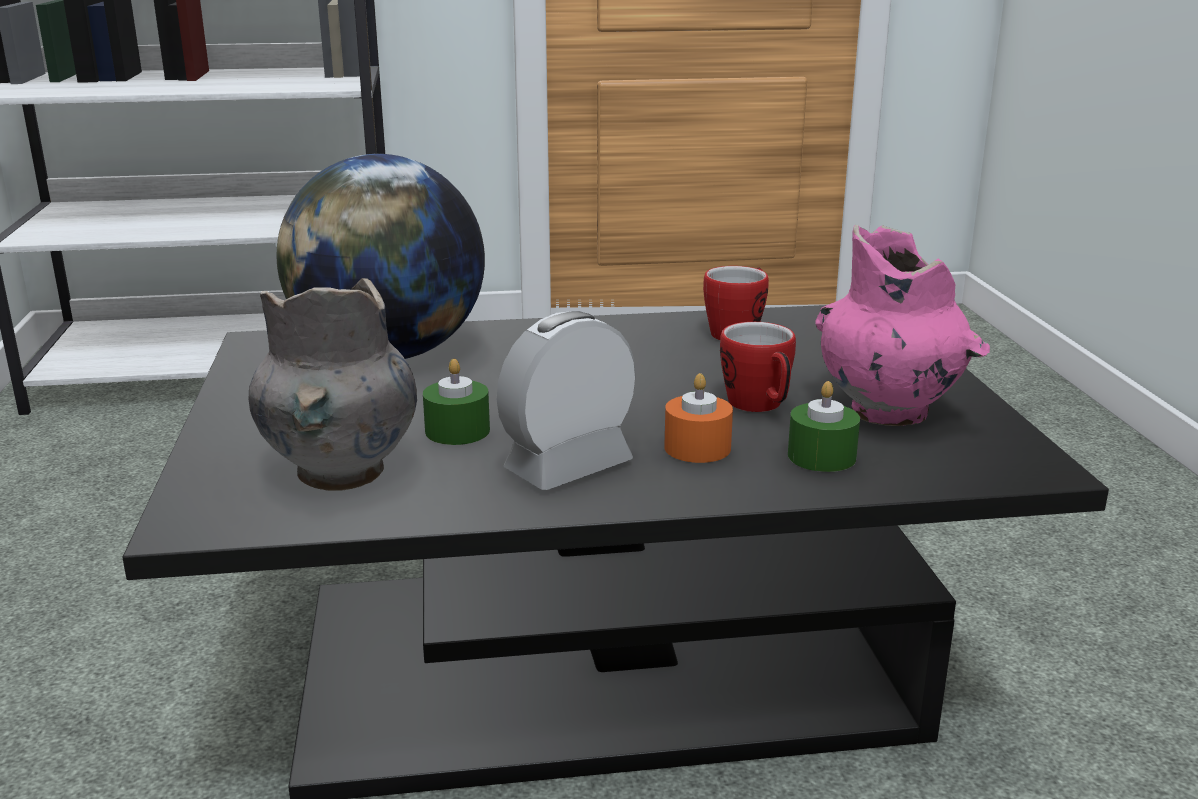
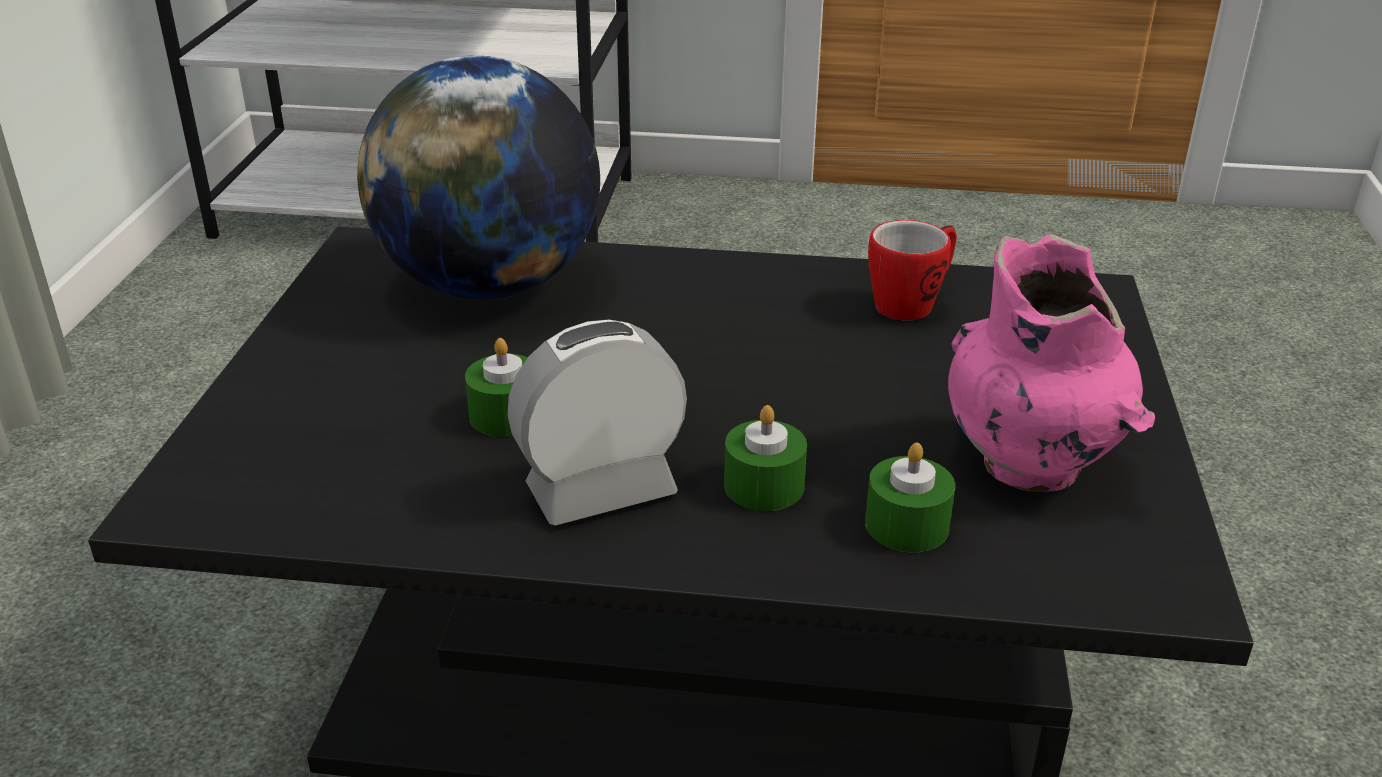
camera: 15 degrees right, 10 degrees up
(341, 471) = (355, 456): grey vase -> none
(697, 448) = (764, 486): orange candle -> green candle
(760, 407) = (874, 431): mug -> none

